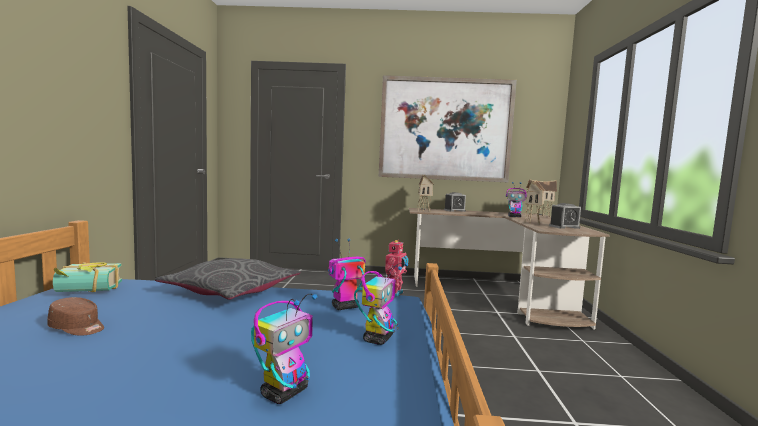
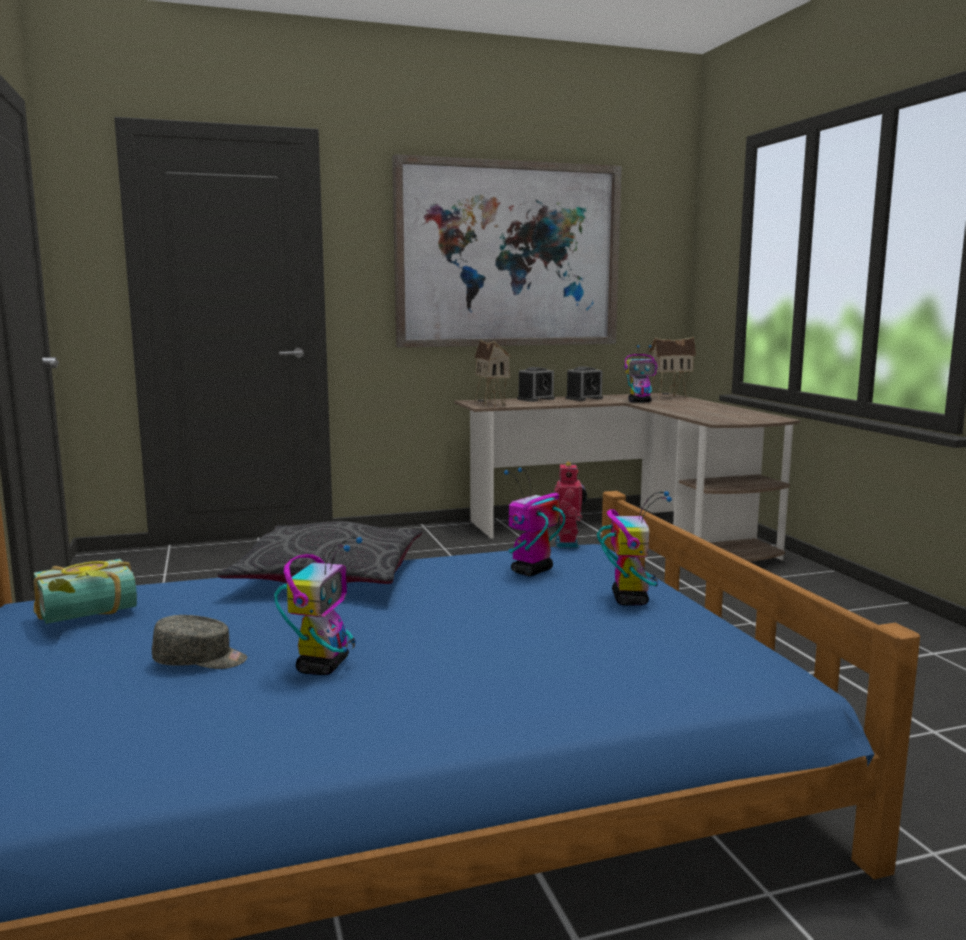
camera: 20 degrees left, 5 degrees up
(78, 328) = (200, 661): brown cap -> grey cap
(285, 392) = (610, 669): toy robot -> toy robot (323, 665)
(534, 222) = (682, 410): toy house -> none
(564, 227) = (732, 414): alarm clock -> alarm clock (584, 398)

